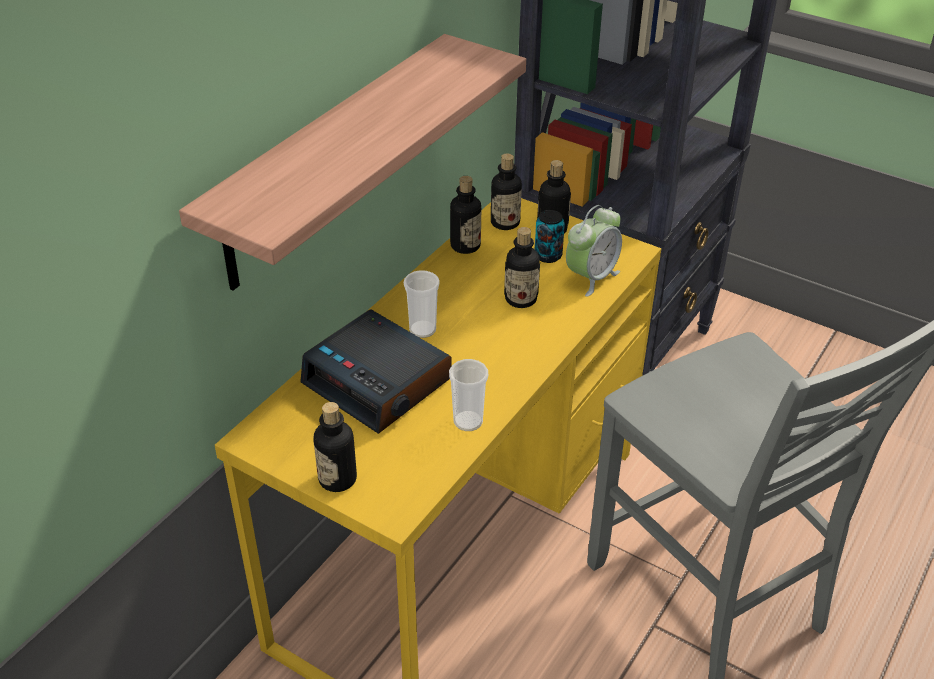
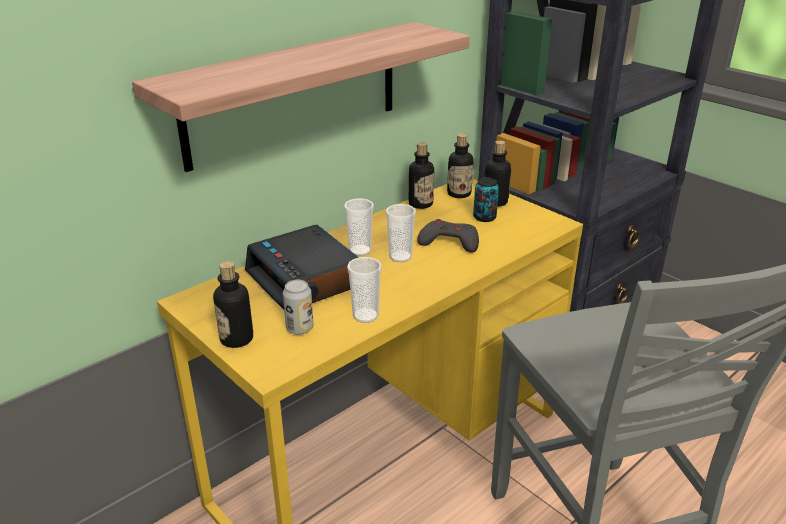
camera: 15 degrees right, 10 degrees down
(402, 451) = (299, 328): none -> can
(473, 331) = (400, 257): none -> cup
(520, 299) = (449, 241): bottle -> grey game controller
(591, 277) = (514, 235): alarm clock -> none

